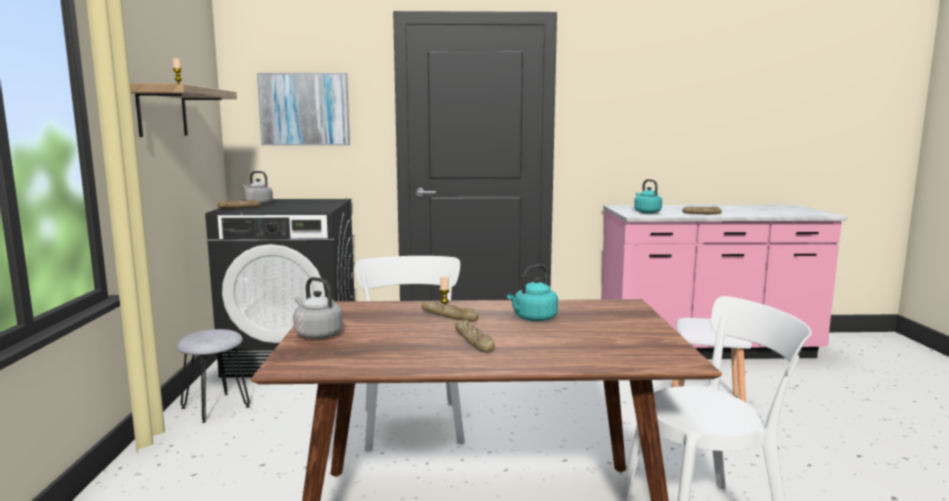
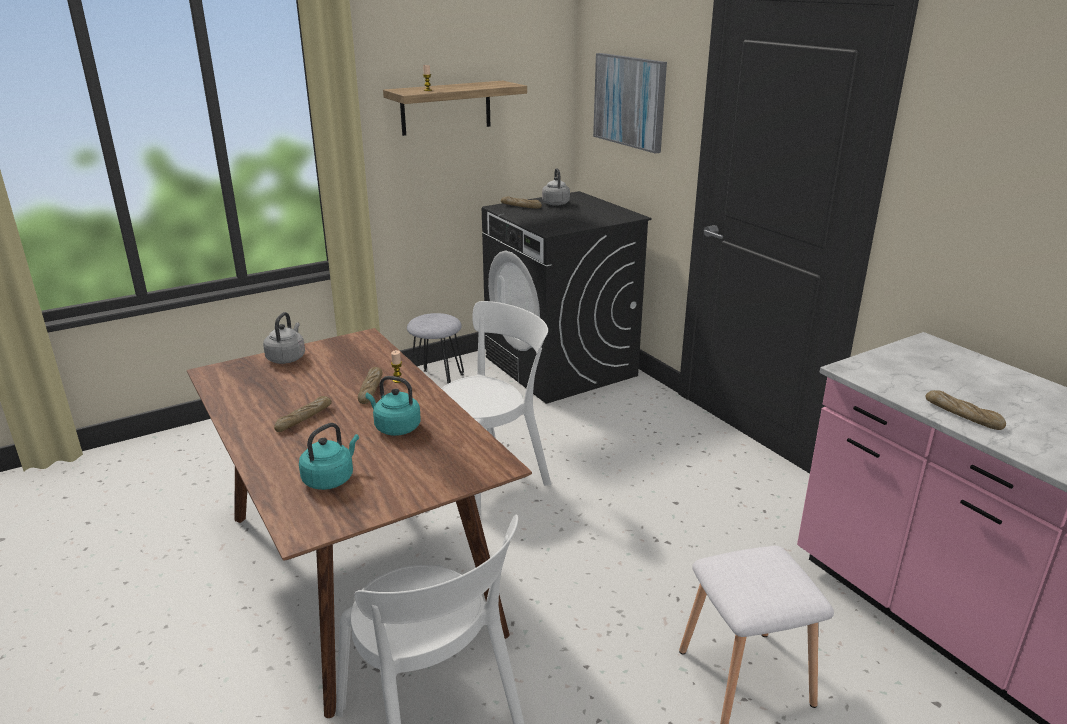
camera: 60 degrees right, 15 degrees up
(646, 212) = (899, 371): turquoise kettle -> turquoise kettle (330, 479)

